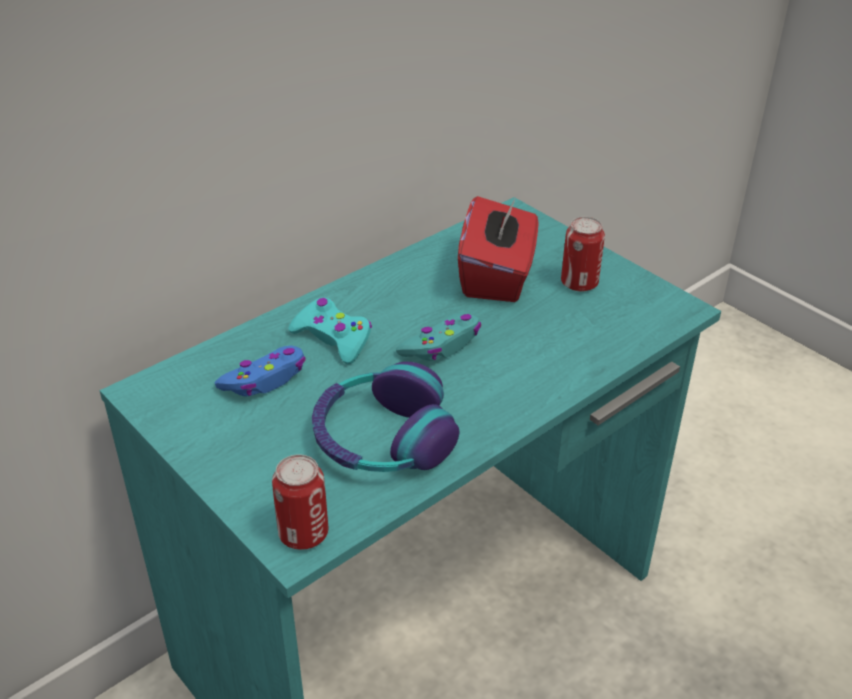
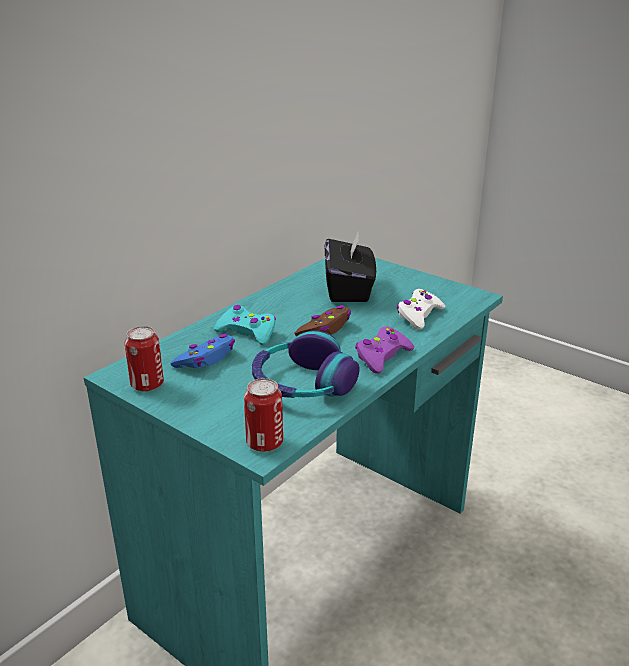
camera: 10 degrees left, 10 degrees down
(441, 345) = (325, 329): turquoise game controller -> brown game controller
(497, 276) = (349, 290): red tissue box -> black tissue box
(507, 405) = (382, 357): none -> purple game controller
(579, 283) = (405, 289): can -> can (147, 385)
(583, 336) = (419, 315): none -> white game controller

